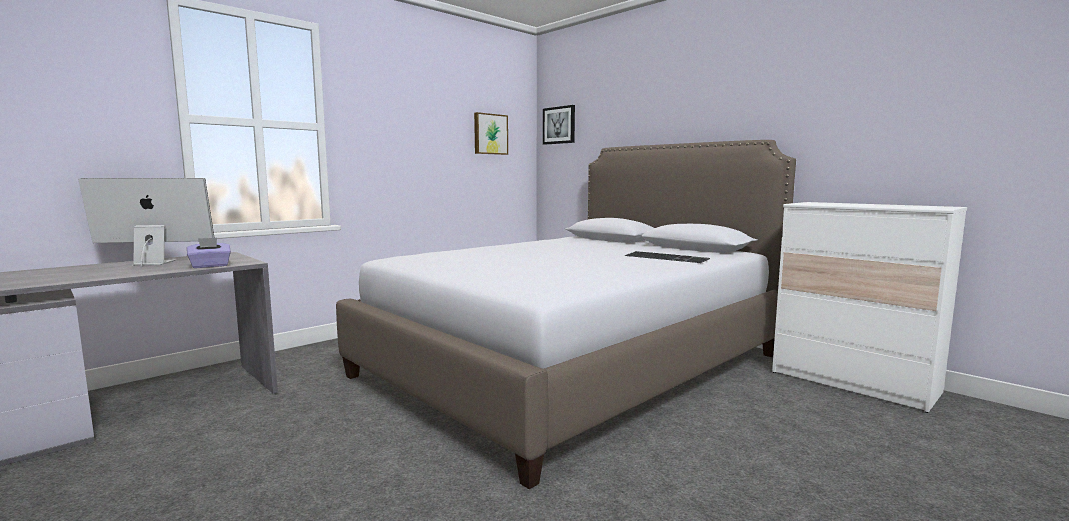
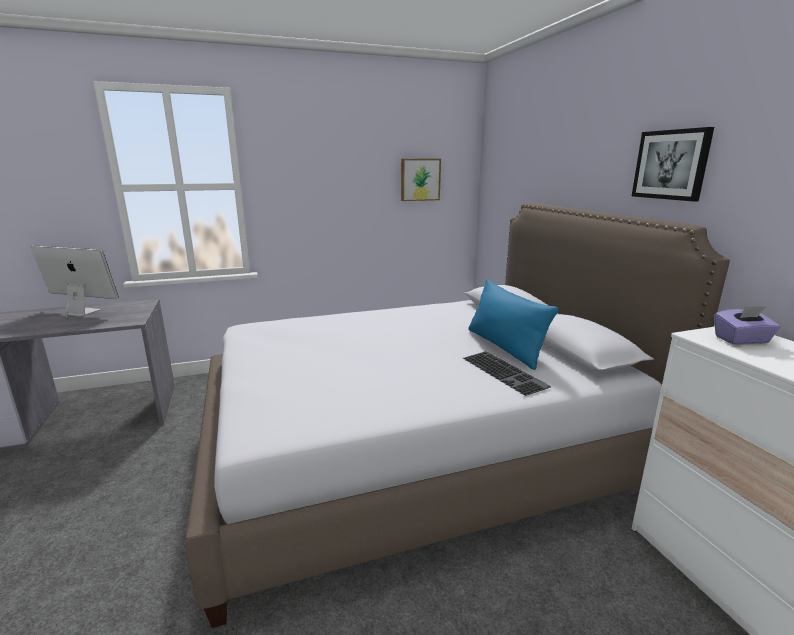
camera: 25 degrees right, 10 degrees up
(210, 266) = (102, 324): purple tissue box -> purple tissue box (742, 340)
(559, 125) = (496, 168): picture -> picture (671, 165)
(643, 250) = (504, 347): none -> blue pillow

